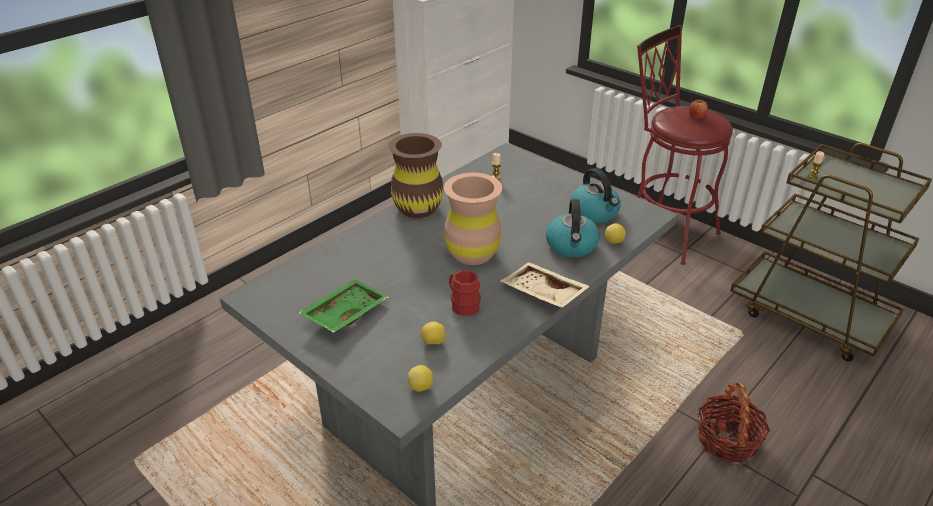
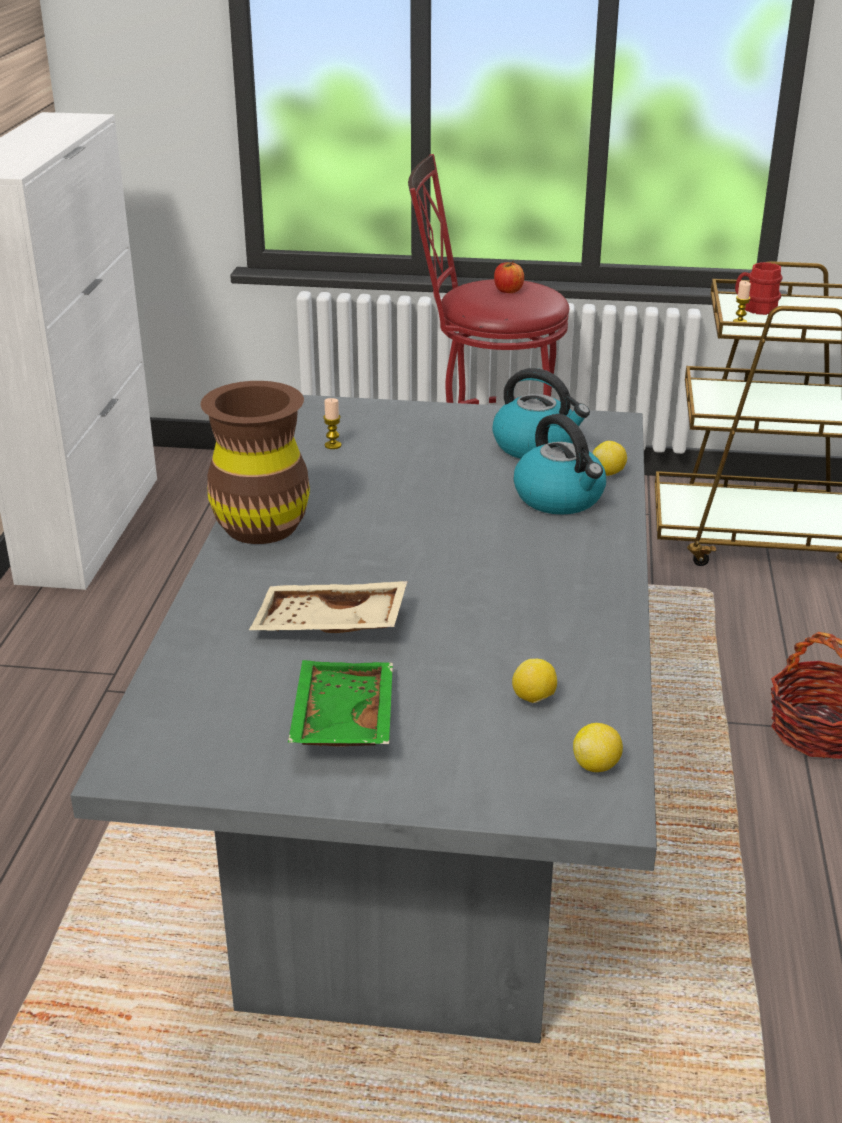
camera: 35 degrees left, 5 degrees down
(462, 304) = (509, 631): red mug -> red mug (755, 308)
(472, 253) = (432, 558): brown vase -> none
(542, 294) = (600, 573): beige tray -> beige tray (329, 626)

